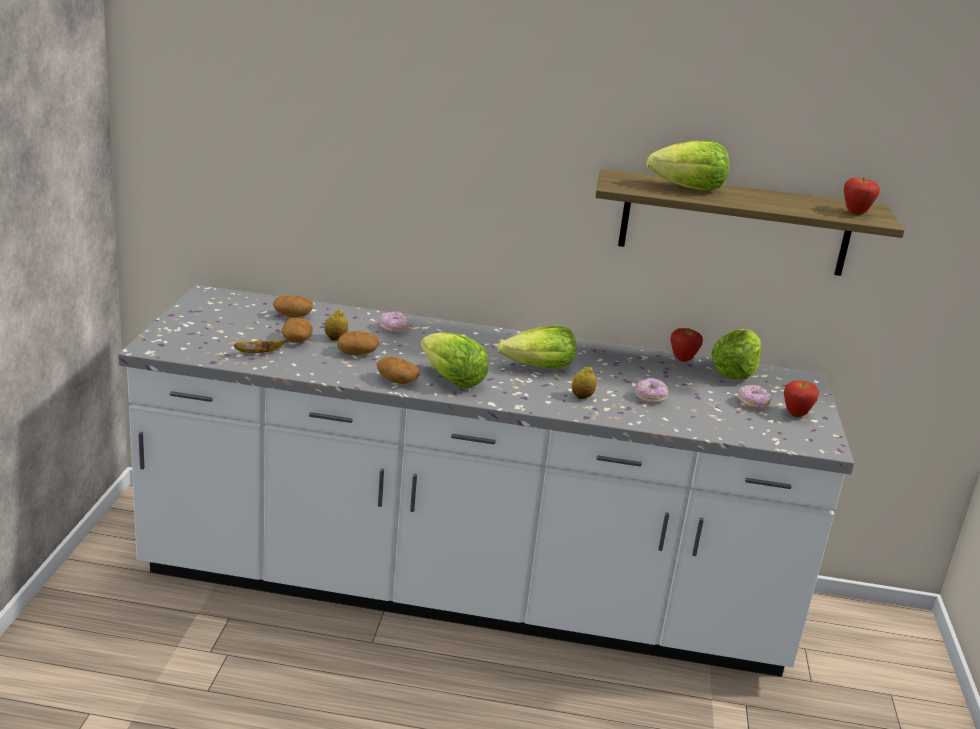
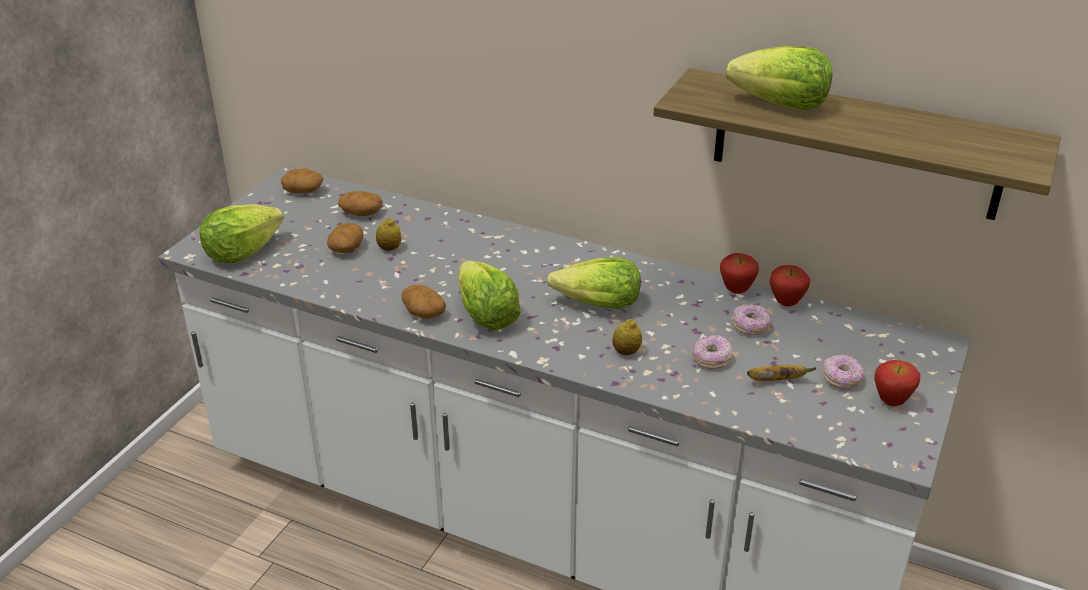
camera: 20 degrees right, 10 degrees up
(260, 353) = (298, 264): banana -> banana (777, 380)
(358, 353) = (402, 270): potato -> potato (304, 191)
(394, 329) = (462, 237): donut -> donut (750, 327)
(734, 372) = (844, 328): lettuce -> lettuce (242, 252)
(855, 213) = (996, 152): apple -> apple (736, 291)

